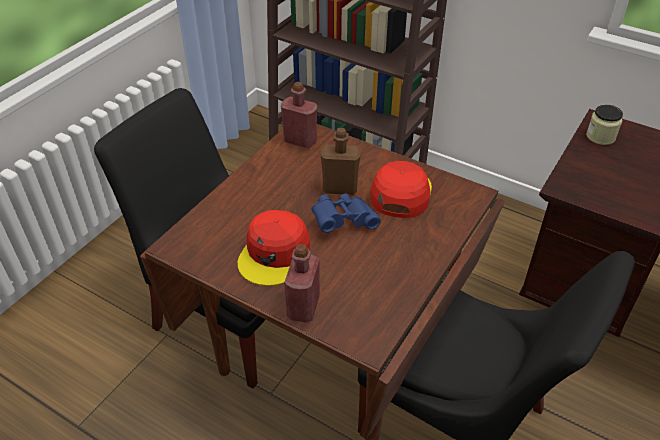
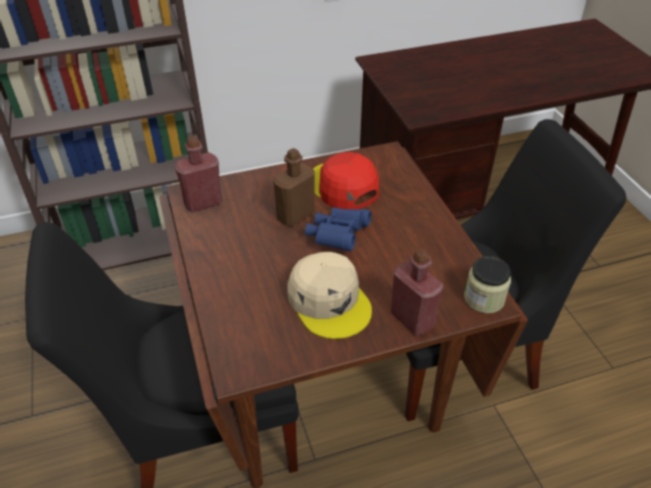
camera: 50 degrees left, 0 degrees up
(275, 254) = (329, 301): red cap -> beige cap
(600, 136) = (389, 71): jar -> jar (484, 299)

